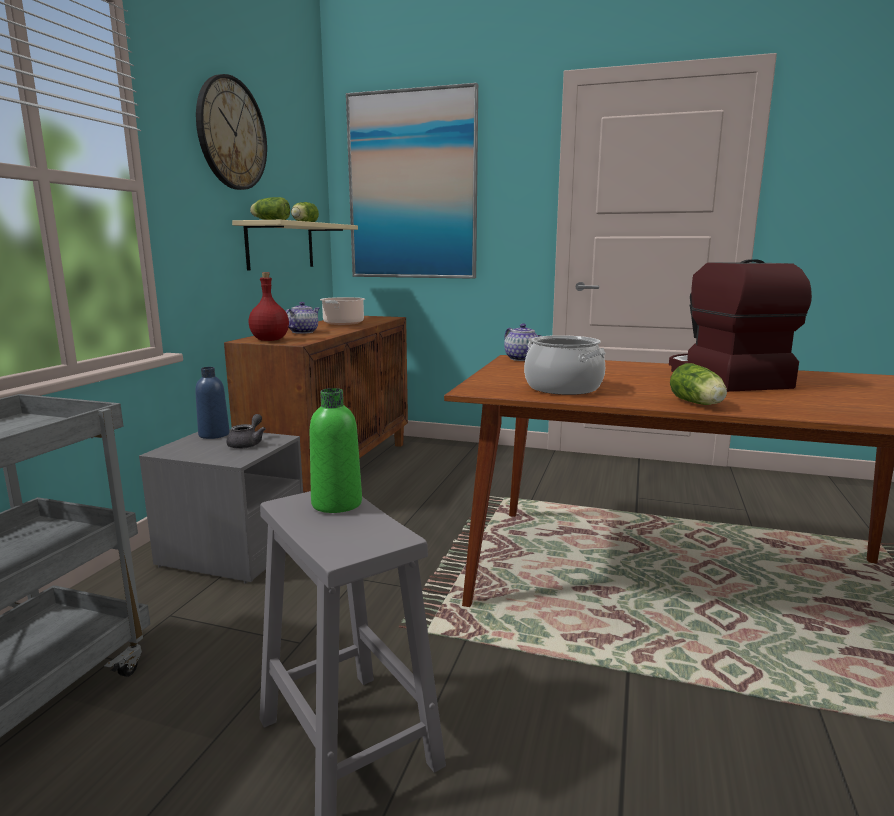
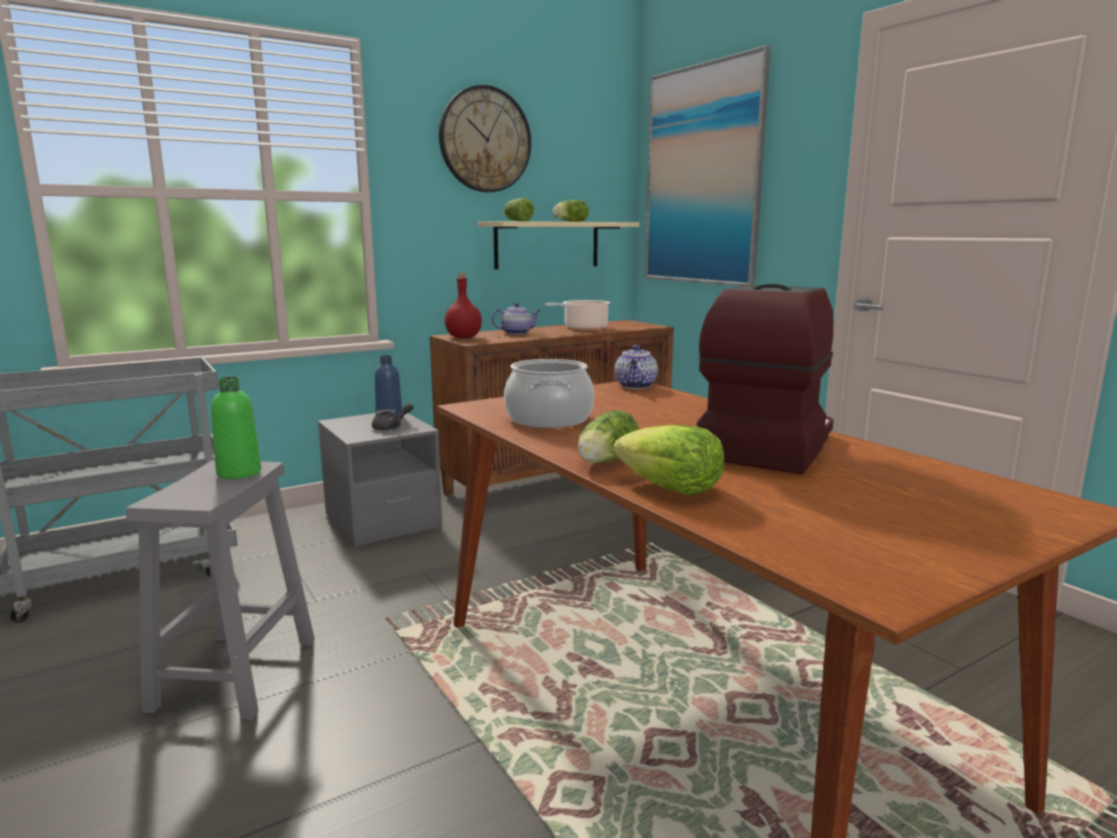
camera: 40 degrees right, 0 degrees up
(783, 409) = (670, 488): none -> lettuce

